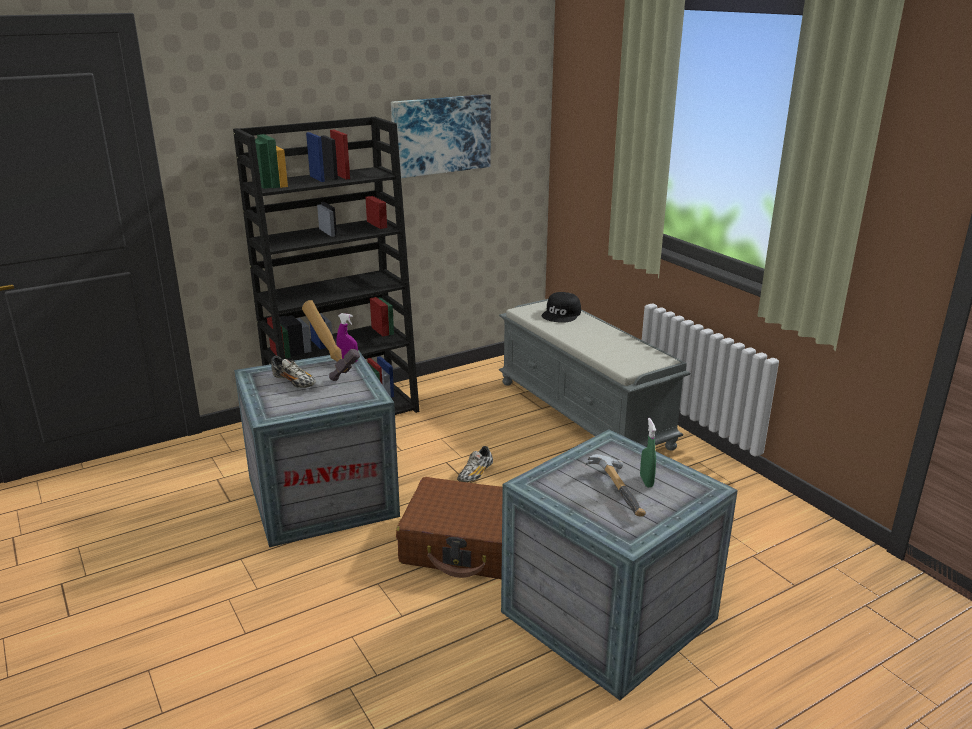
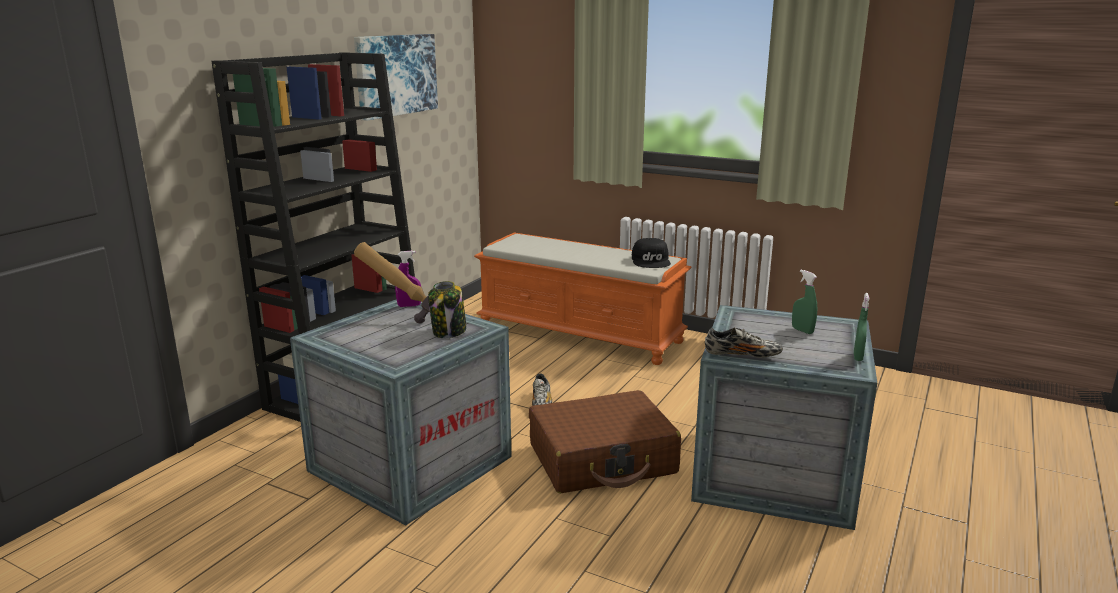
camera: 30 degrees left, 5 degrees down
(294, 383) = (379, 333): shoe -> shoe (742, 355)
(344, 395) = (449, 332): none -> jar
(562, 314) = (538, 243): black cap -> black cap (651, 261)
(585, 413) = (581, 334): grey bench -> orange bench
(620, 490) = (795, 341): hammer -> none
(657, 527) = (858, 357): none -> green spray bottle

